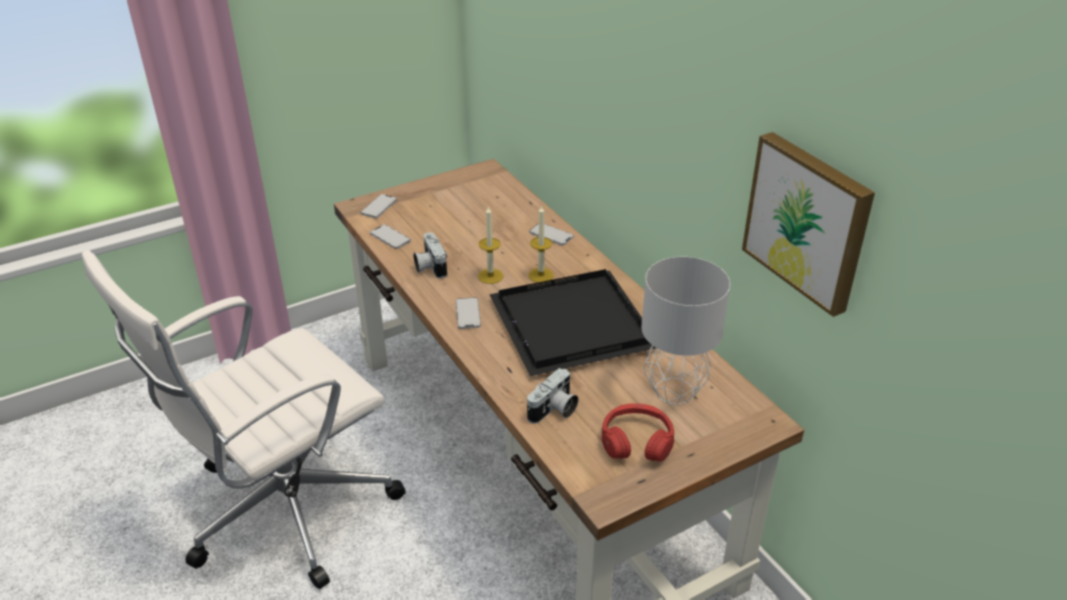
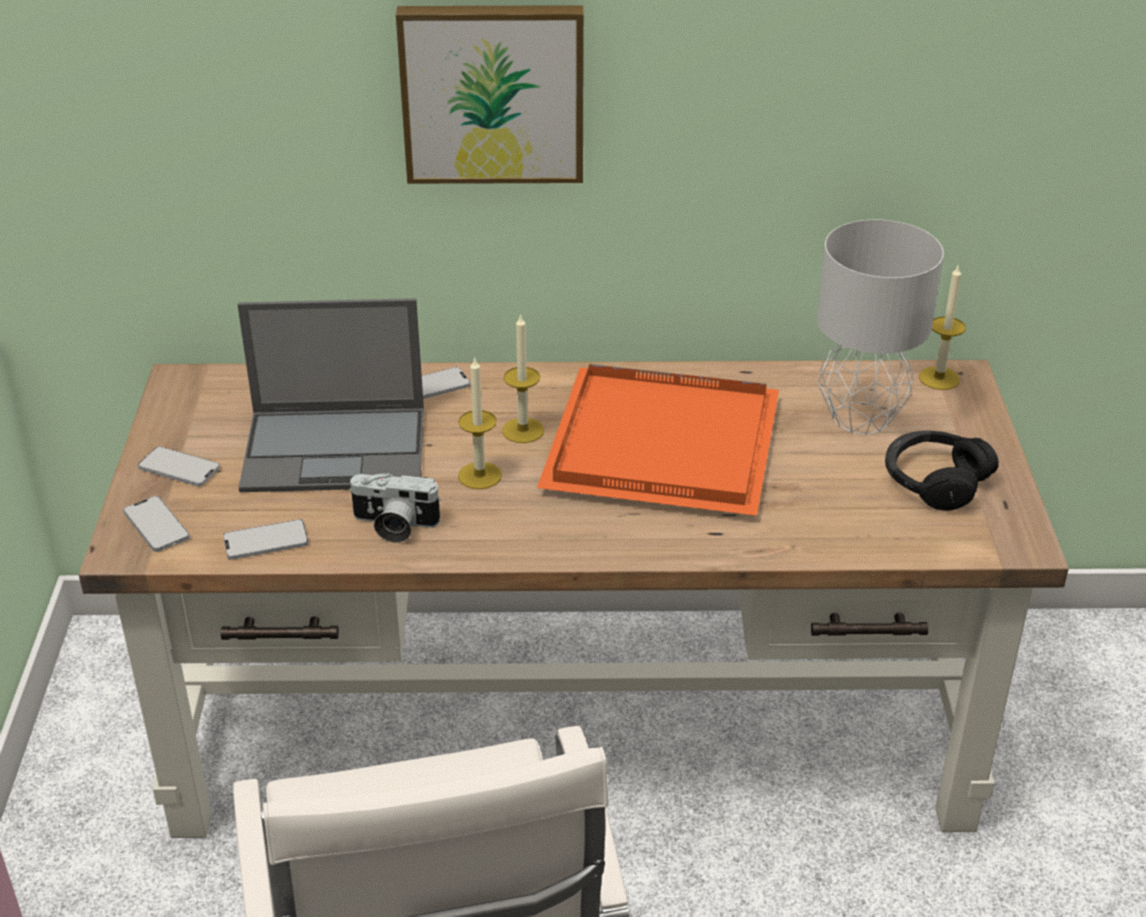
camera: 60 degrees left, 0 degrees up
(468, 314) = (554, 528): phone -> phone (179, 468)
(474, 229) = (337, 449): none -> laptop
(554, 410) = (831, 524): camera -> none
(569, 324) = (657, 447): black tray -> orange tray
(637, 441) = (934, 481): red headphones -> black headphones
(755, 412) = (939, 378): none -> candle
(808, 221) = (949, 100): picture -> picture (493, 92)

